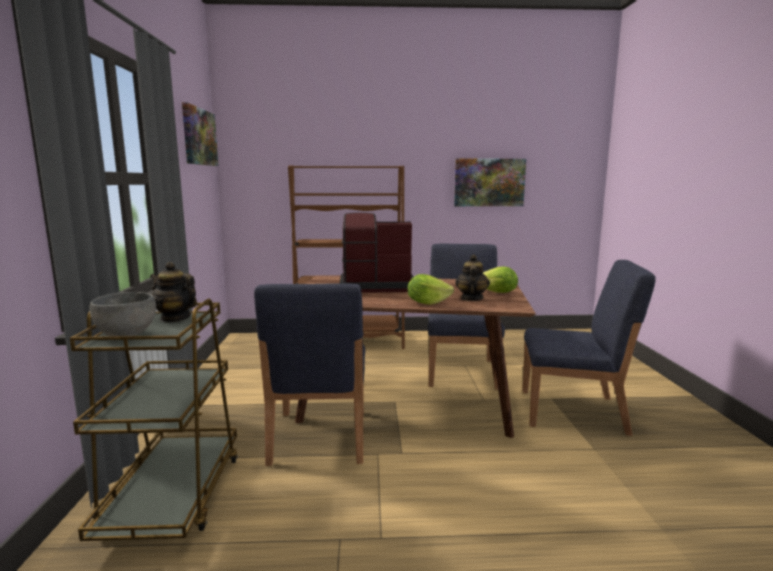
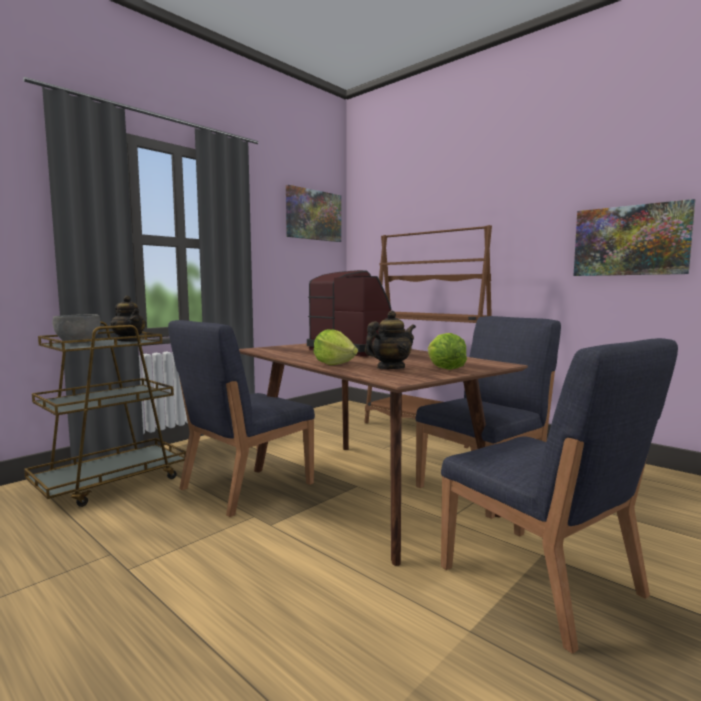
camera: 45 degrees right, 5 degrees down
(175, 318) = (129, 341): teapot -> teapot turned 150 degrees clockwise

